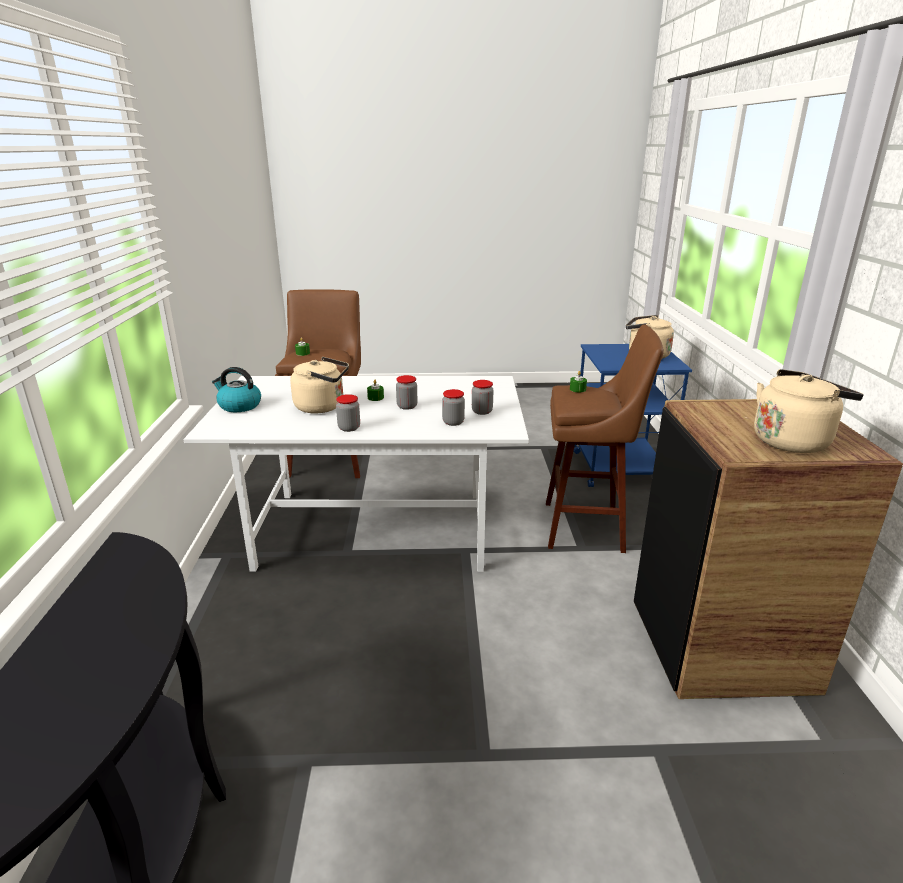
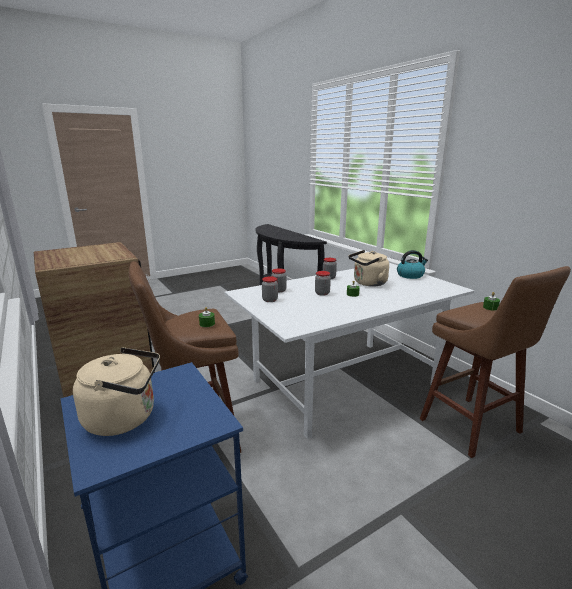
camera: 150 degrees right, 5 degrees down
(793, 441) = (79, 251): beige kettle -> none

